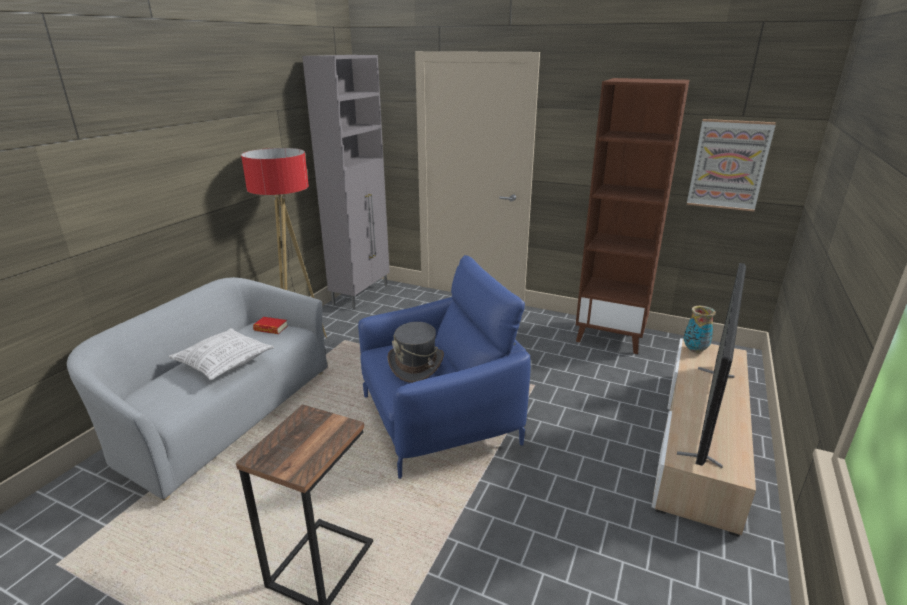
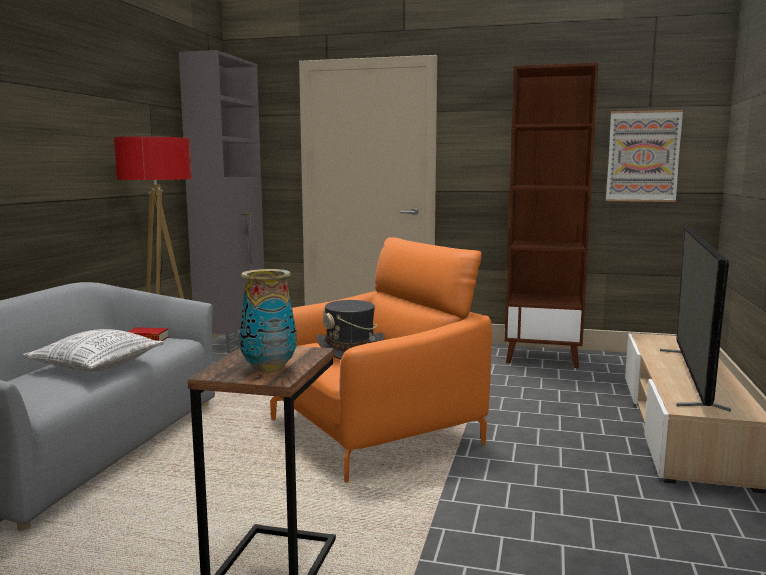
camera: 10 degrees left, 15 degrees down
(438, 419) = (373, 431): blue armchair -> orange armchair
(694, 350) = (648, 339): vase -> vase (268, 369)

